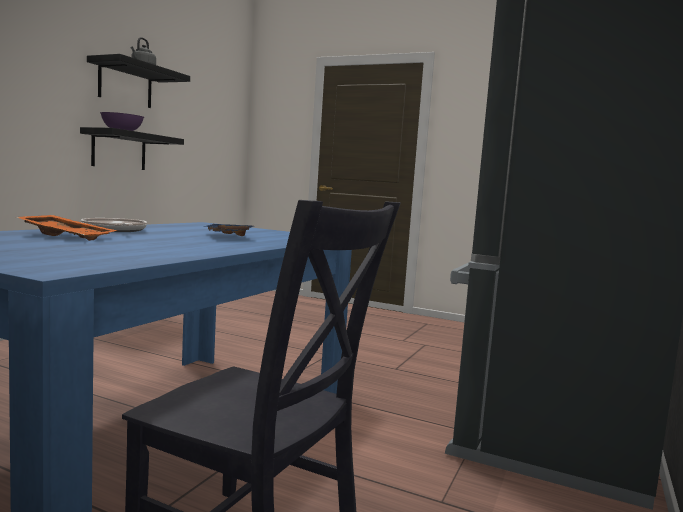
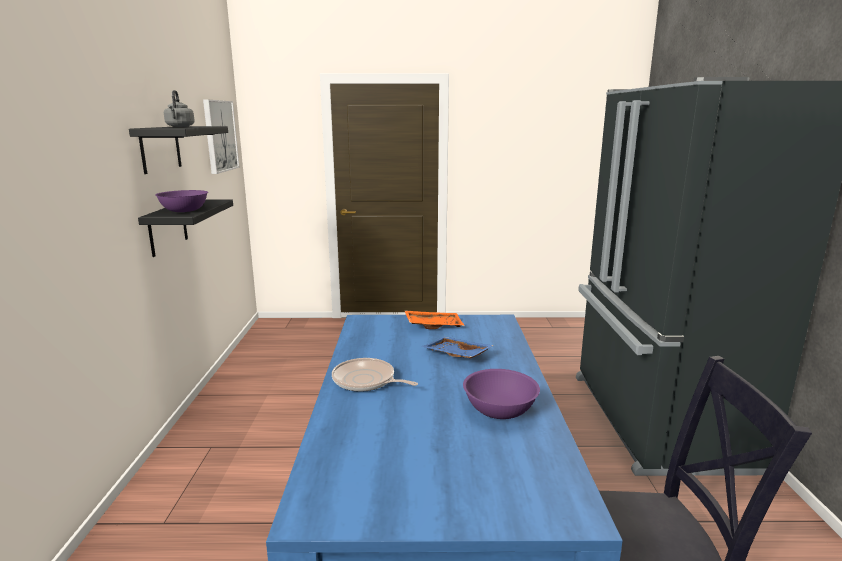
camera: 25 degrees left, 10 degrees up
(68, 236) = (385, 419): orange tray -> orange tray (433, 325)
(171, 247) = (500, 410): none -> purple bowl
(215, 103) = (220, 136): none -> picture

